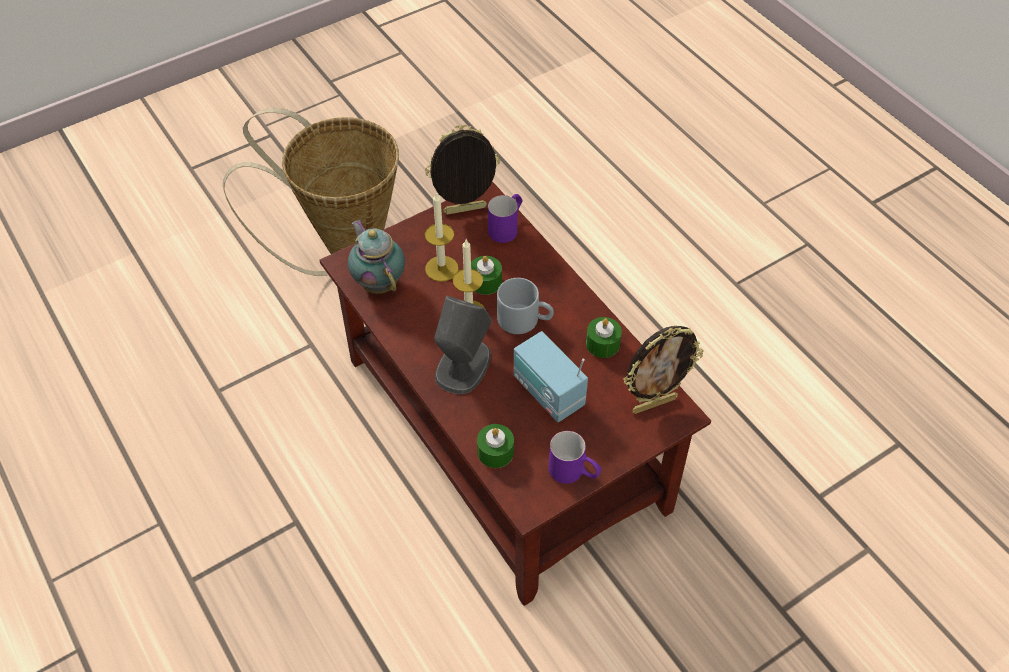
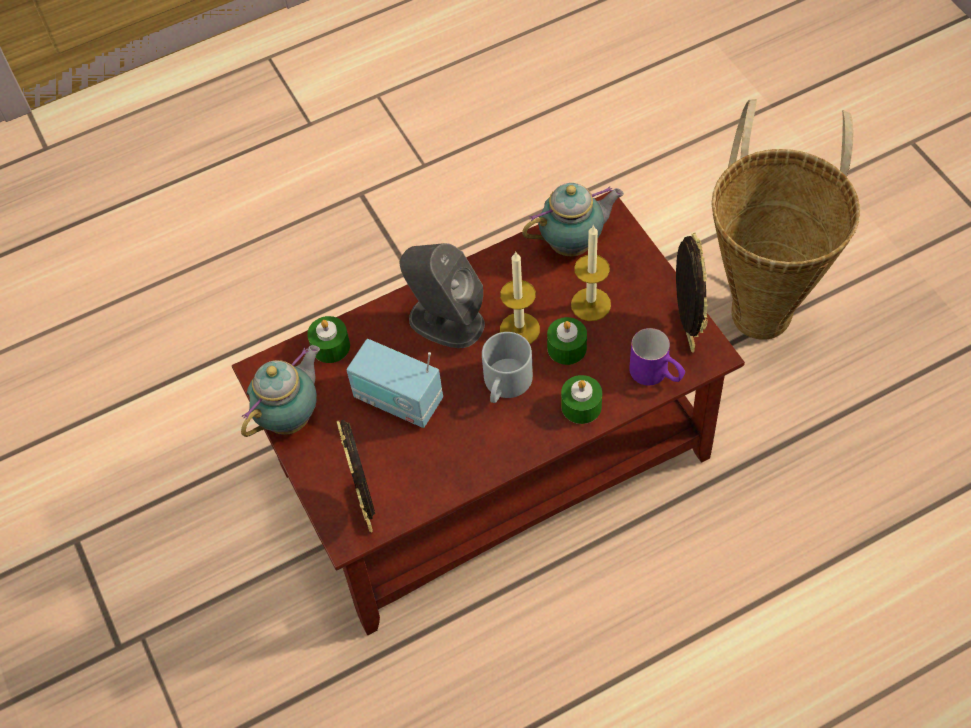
camera: 100 degrees right, 5 degrees up
(548, 393) = (398, 400): radio -> radio turned 120 degrees counterclockwise
(574, 473) = (292, 417): purple mug -> teapot
(602, 344) = (460, 463): green candle -> green candle (581, 406)

